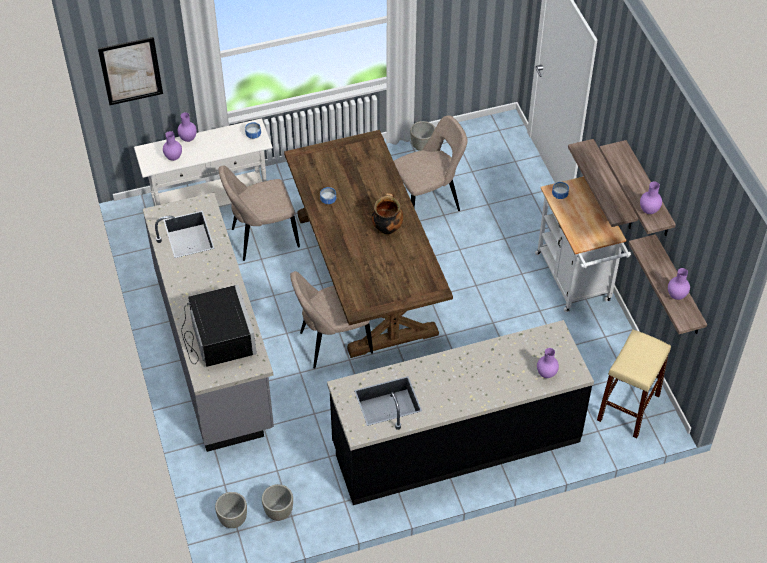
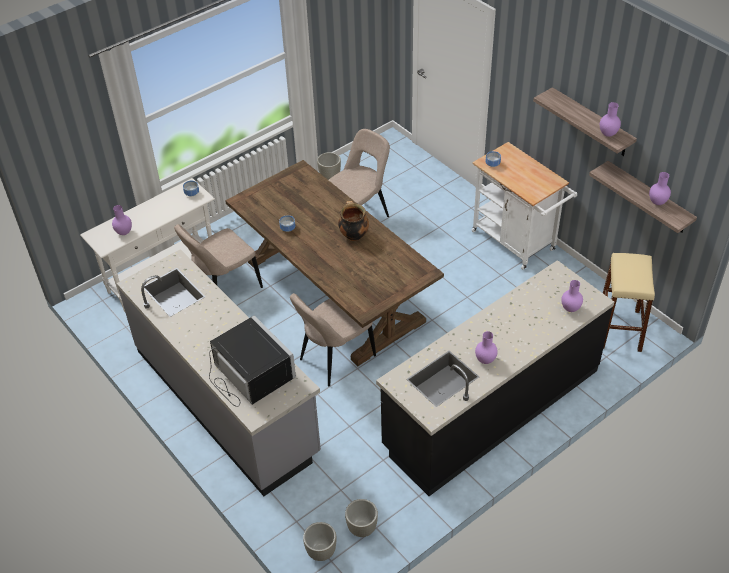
camera: 20 degrees left, 5 degrees down
(131, 71) = (62, 155): picture -> none
(188, 139) = (131, 213): purple vase -> purple vase (485, 360)
(613, 186) = (540, 140): shelf -> none

